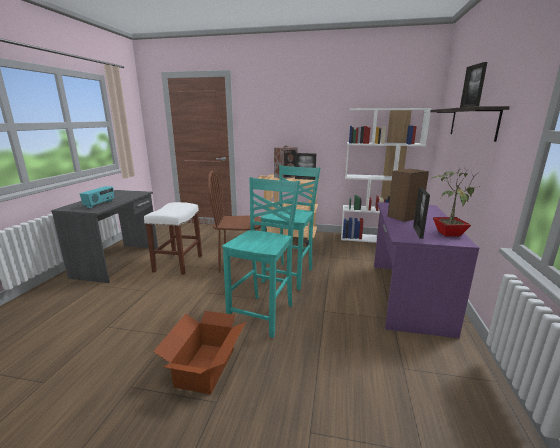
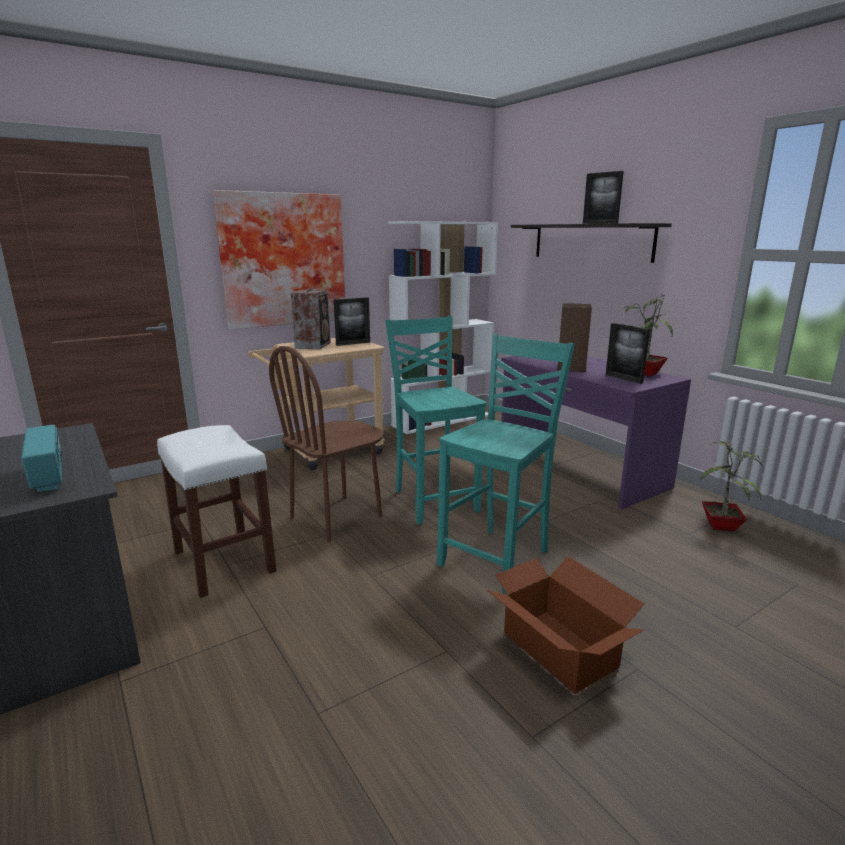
camera: 45 degrees left, 0 degrees up
(263, 314) = (498, 558): turquoise chair -> turquoise chair turned 60 degrees clockwise
(283, 130) = (282, 260): none -> picture
(445, 381) = (722, 526): none -> potted plant

